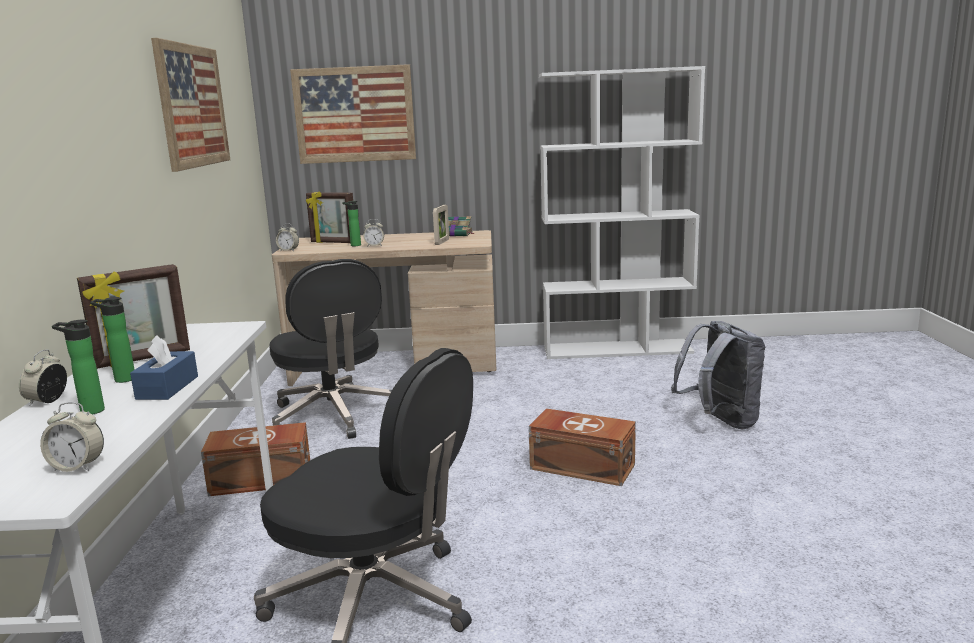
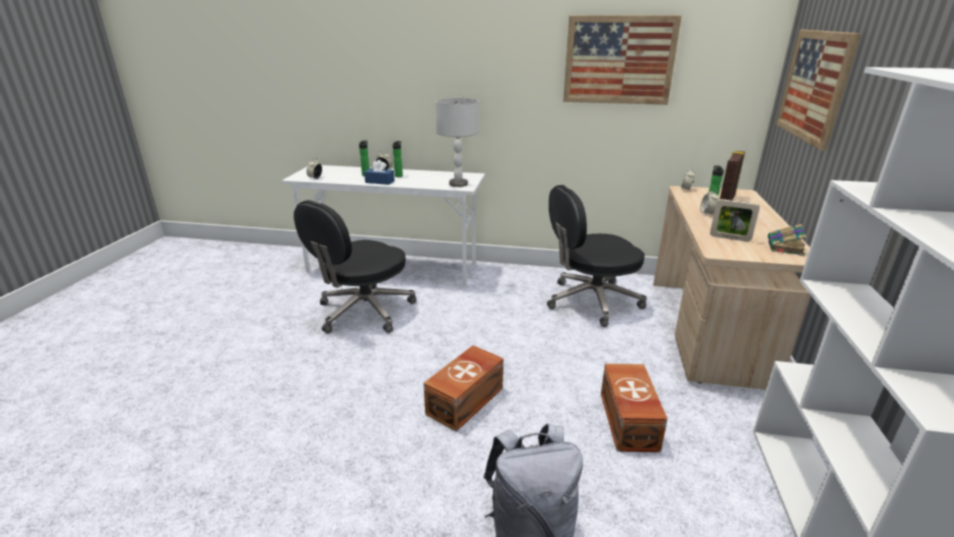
camera: 100 degrees right, 10 degrees up
(143, 359) = (425, 176): picture frame -> none
(217, 332) = (458, 184): none -> grey table lamp
(262, 480) = (500, 282): brown storage box -> brown storage box (627, 422)

